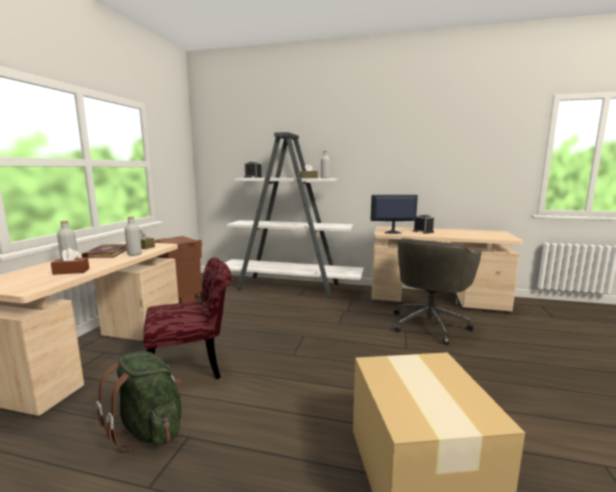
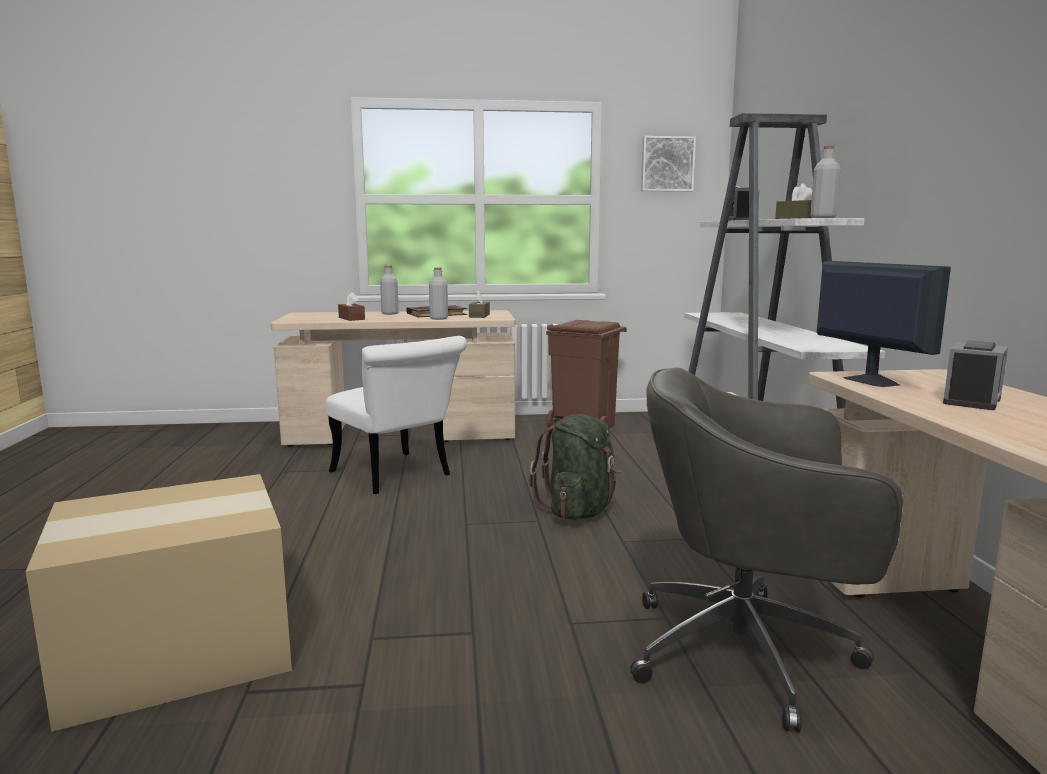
camera: 70 degrees right, 0 degrees up
(149, 430) = (268, 488): green backpack -> green backpack (579, 511)
(173, 144) = (667, 164): none -> picture
(194, 366) = (398, 476): red chair -> white chair

